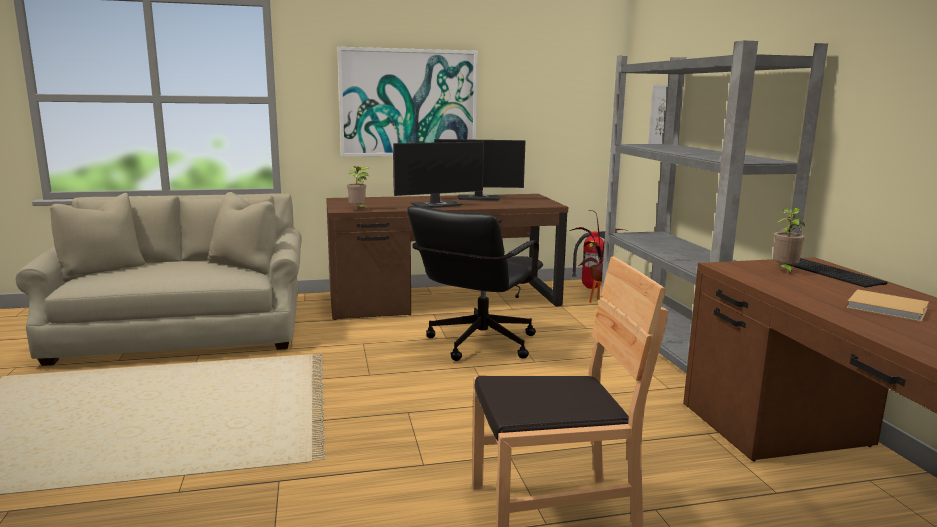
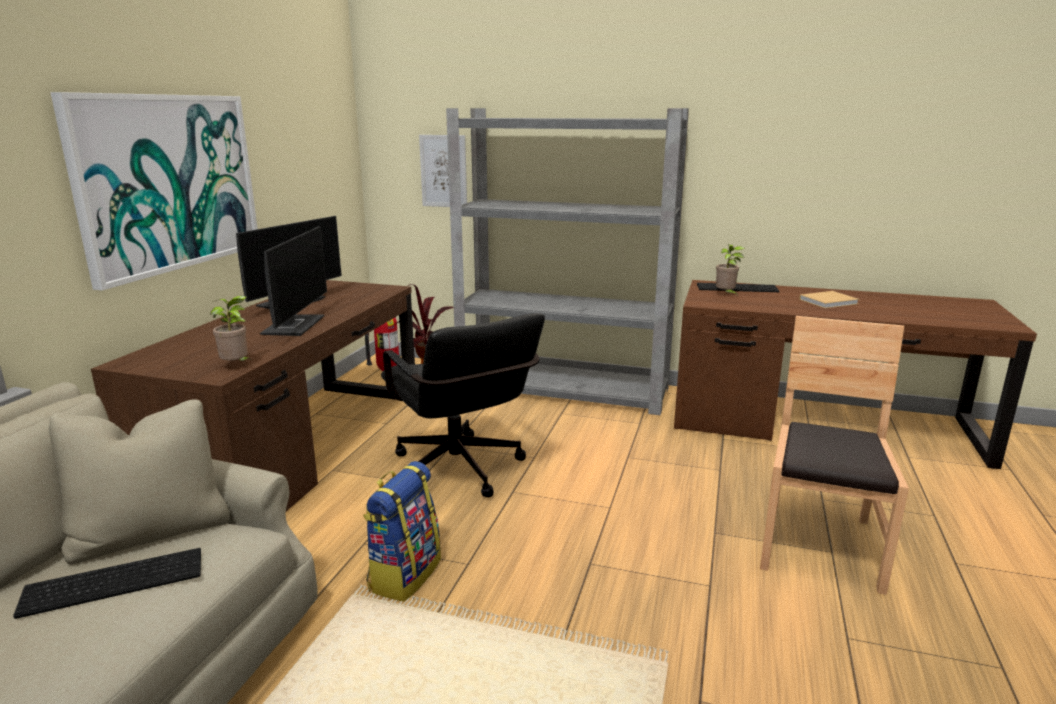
camera: 60 degrees left, 5 degrees up
(199, 268) = (116, 580): none -> keyboard
(342, 361) = (404, 574): none -> backpack

